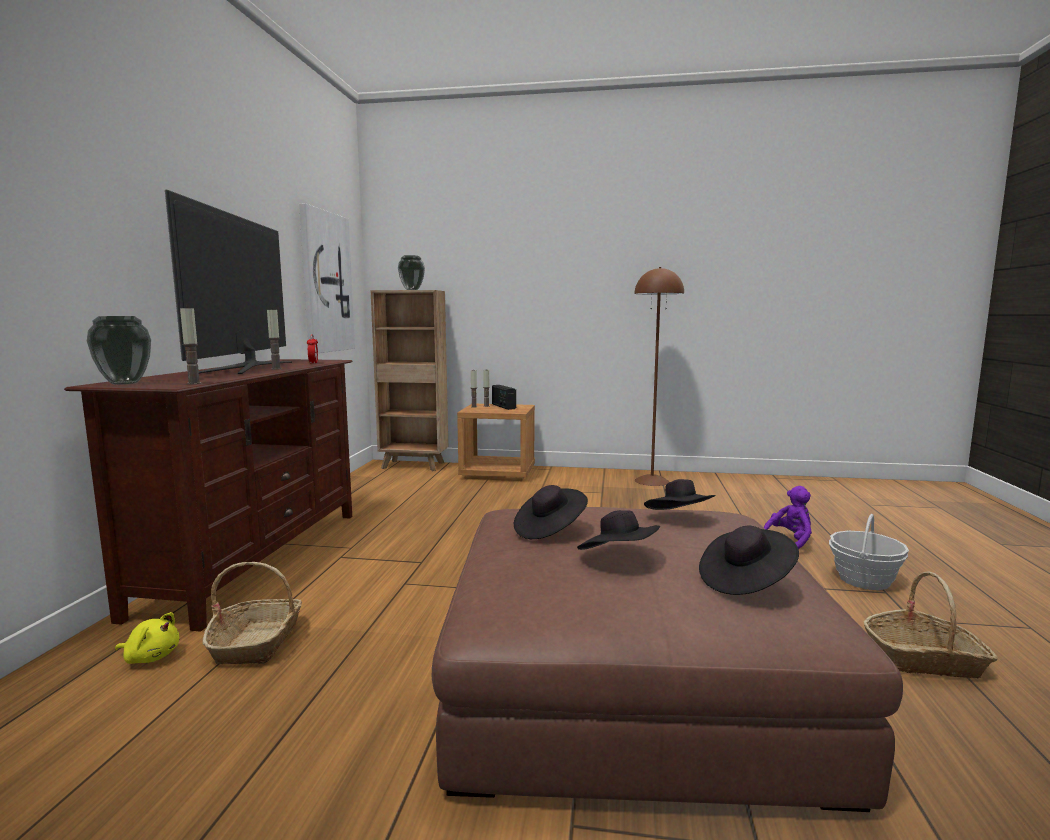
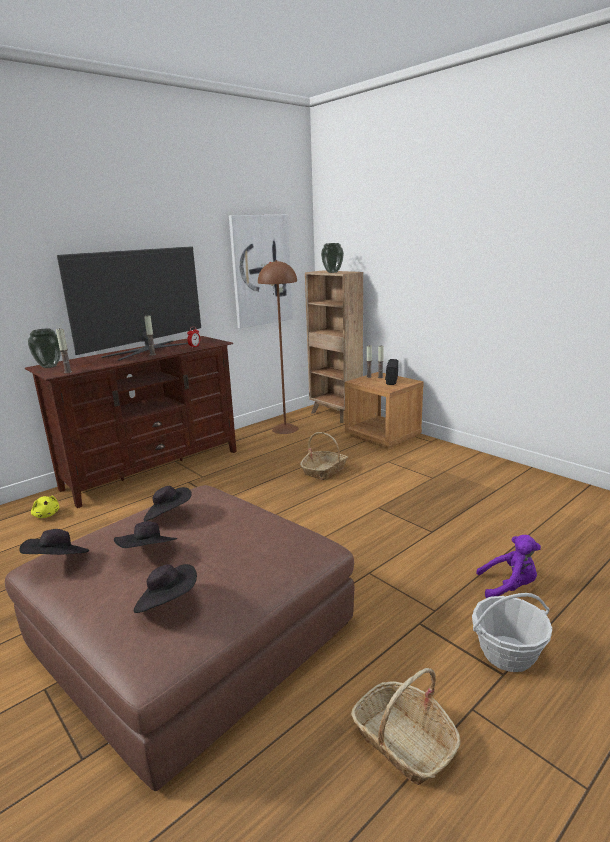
camera: 40 degrees right, 10 degrees up
(257, 642) = (86, 524): basket -> basket (324, 470)
(652, 481) = (501, 477): brown floor lamp -> brown floor lamp (285, 429)
(680, 519) = (259, 537): black hat -> black hat (58, 561)

